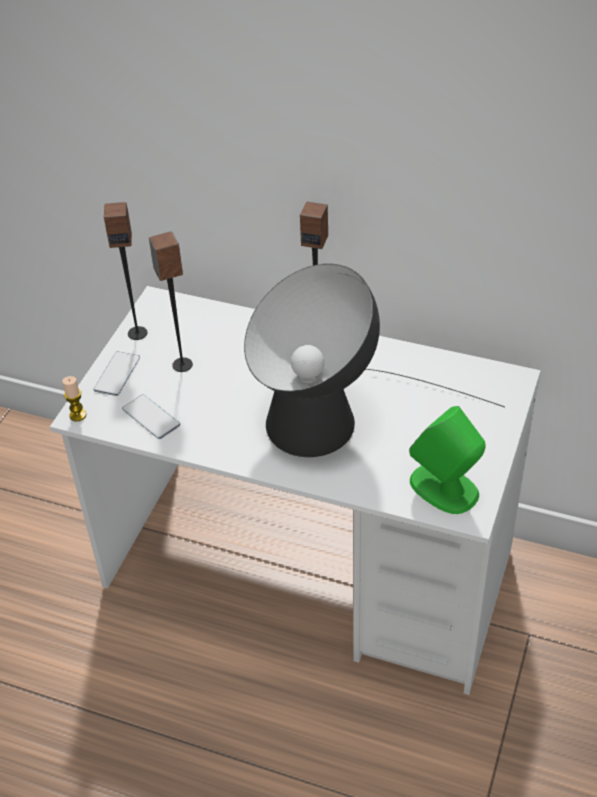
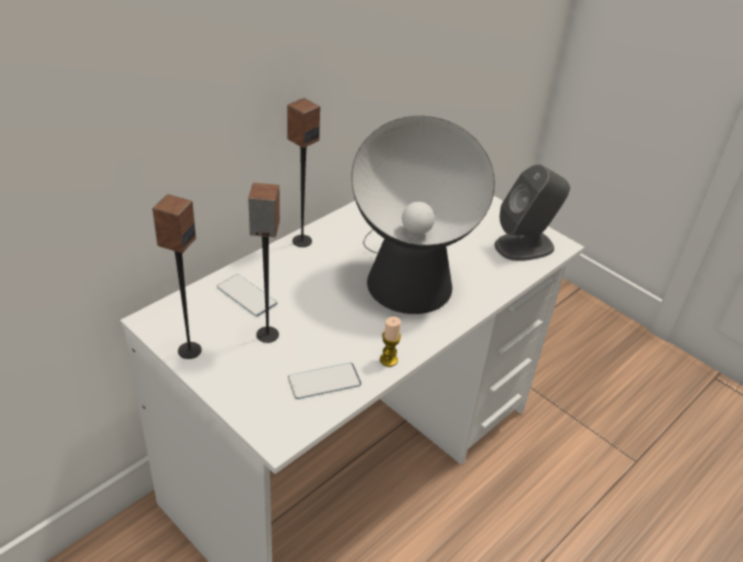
camera: 70 degrees left, 5 degrees down
(78, 415) = (277, 438): candle -> candle (388, 360)
(117, 374) = (238, 386): phone -> phone (247, 295)
(445, 488) = (525, 246): green speaker -> grey speaker

